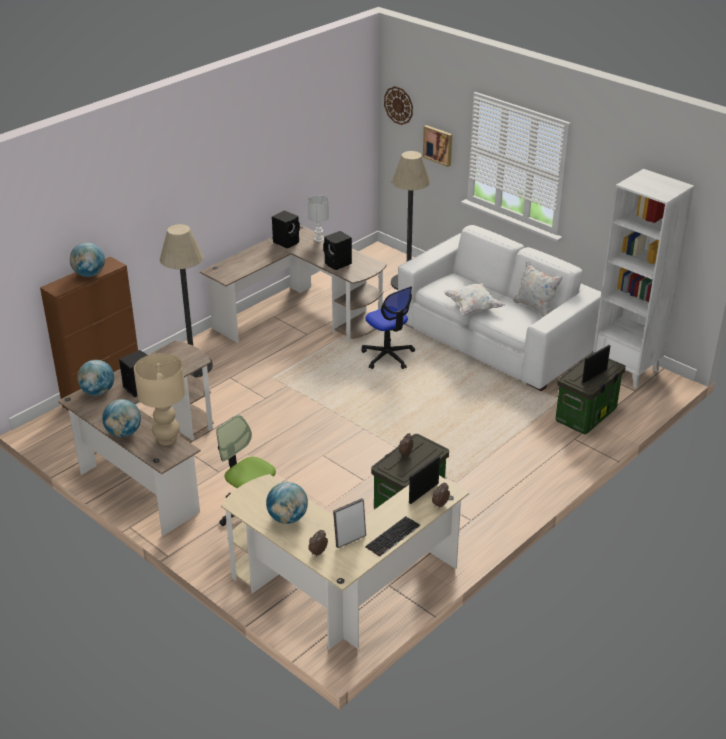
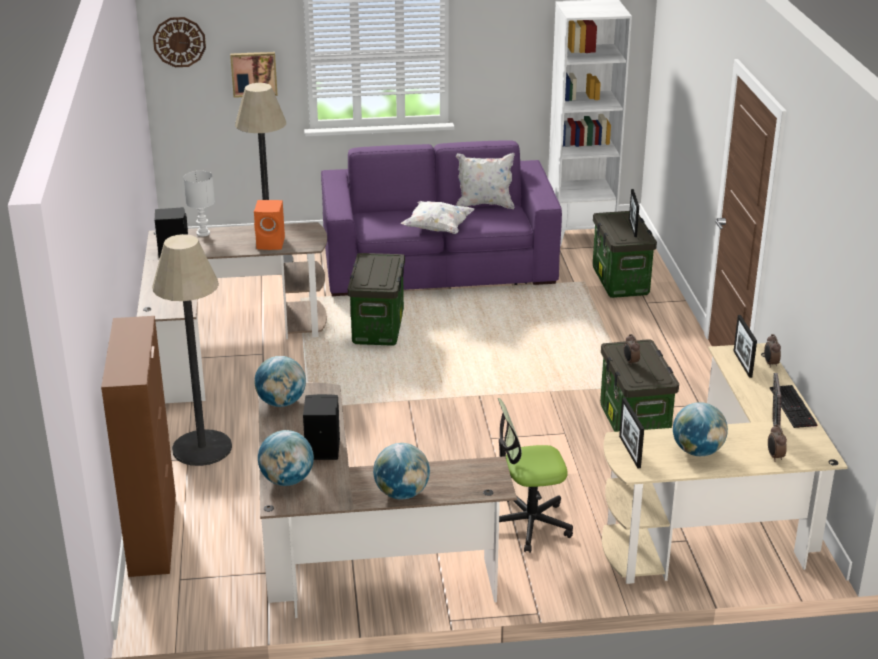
camera: 50 degrees left, 5 degrees down
(89, 274) = (132, 345): globe -> globe (281, 403)
(167, 439) = (455, 469): beige table lamp -> none
(256, 492) = (629, 452): none -> picture frame
(338, 264) = (272, 243): black speaker -> orange speaker
(388, 356) = (378, 329): office chair -> storage box
(495, 337) = (438, 265): white sofa -> purple sofa

